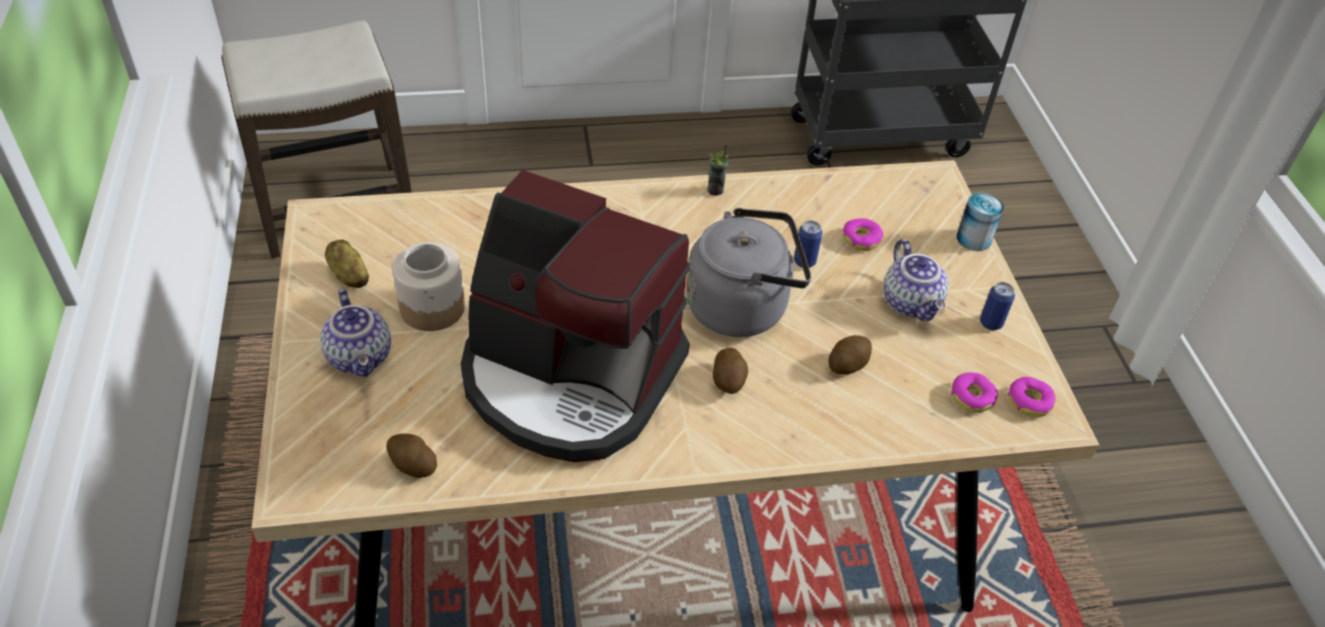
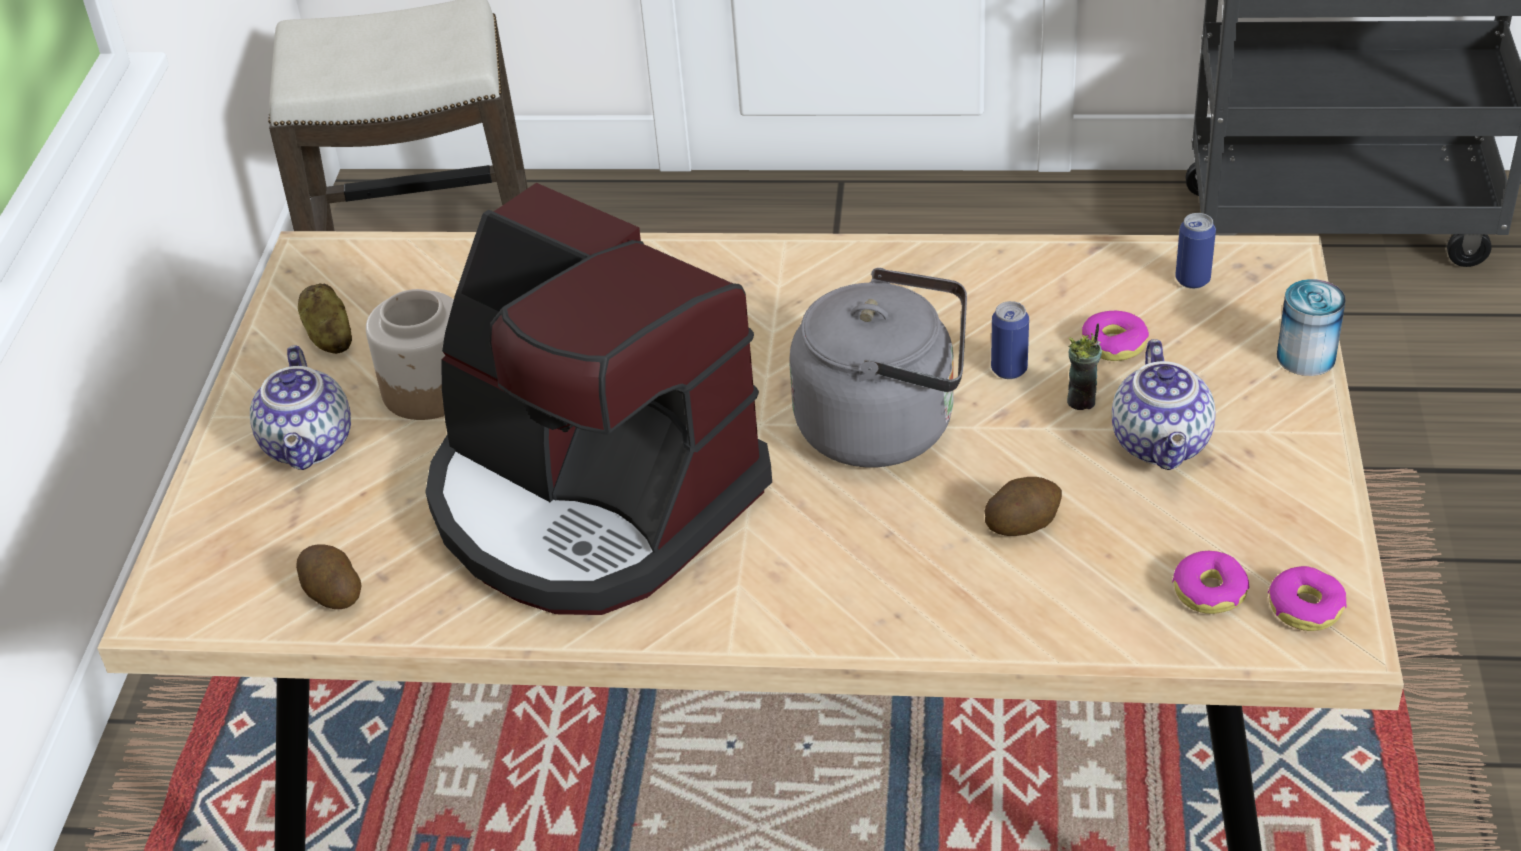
camera: 20 degrees right, 5 degrees down
(716, 190) = (905, 257): cup -> cup (1082, 401)
(729, 381) = (826, 528): potato -> none
(991, 323) = (1285, 485): can -> can (1192, 280)

